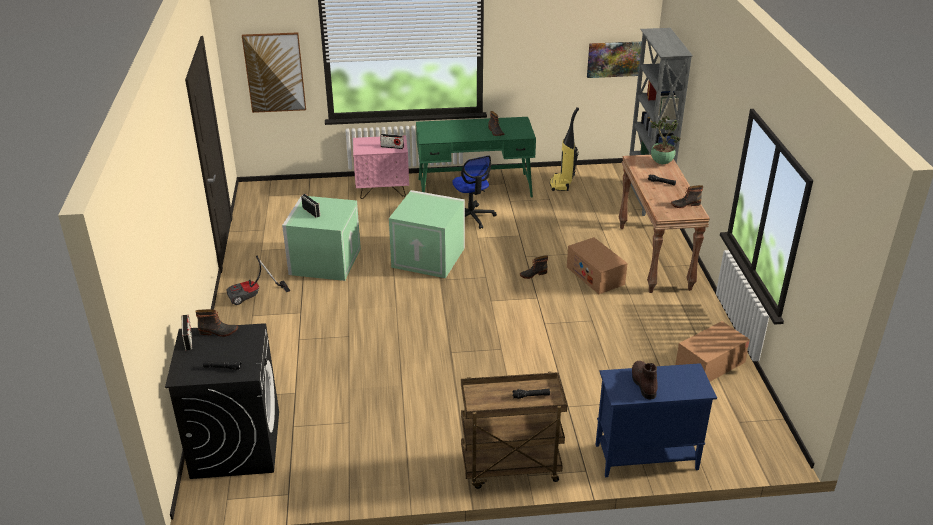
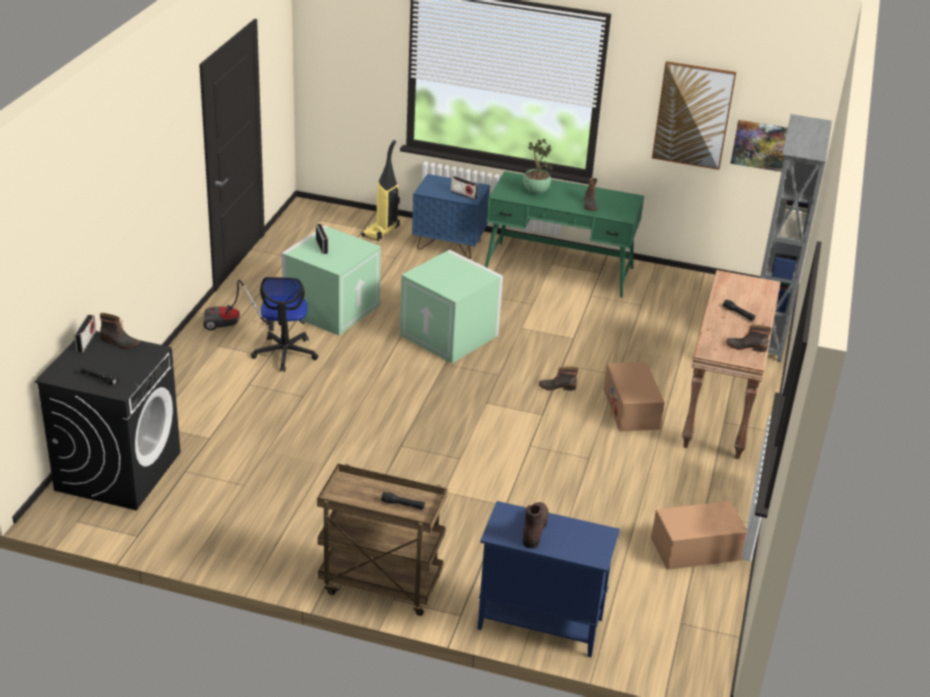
camera: 20 degrees right, 0 degrees up
(274, 72) = (352, 77): picture -> picture (693, 115)
(382, 190) = (449, 246): pink nightstand -> blue nightstand
(471, 217) = (531, 302): office chair -> office chair (285, 353)
(561, 184) = (670, 291): vacuum cleaner -> vacuum cleaner (381, 232)
(661, 162) = (758, 289): potted plant -> potted plant (535, 192)

